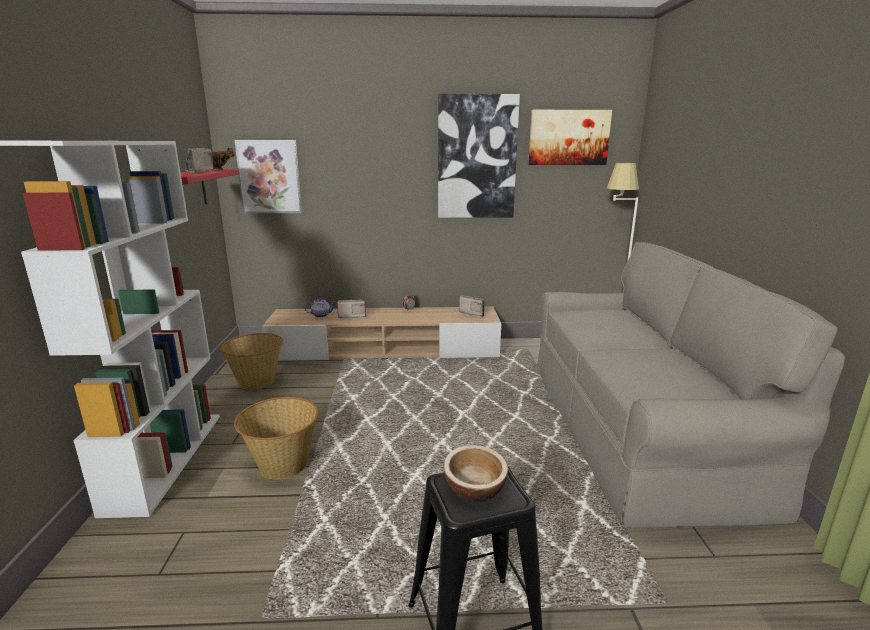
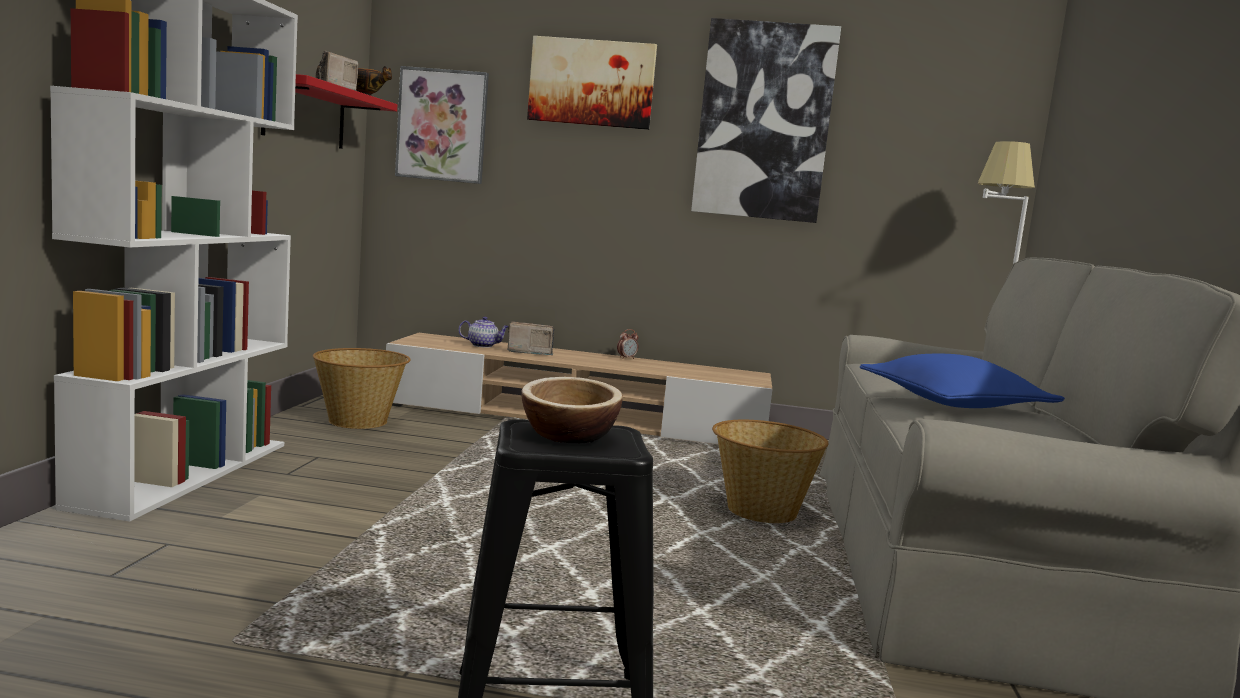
camera: 10 degrees right, 10 degrees down
(282, 464) = (349, 505): basket -> basket (760, 512)
(472, 313) = (730, 374): radio -> none
(568, 137) = (920, 101): picture -> picture (592, 83)
(632, 356) = (953, 403): none -> blue pillow

